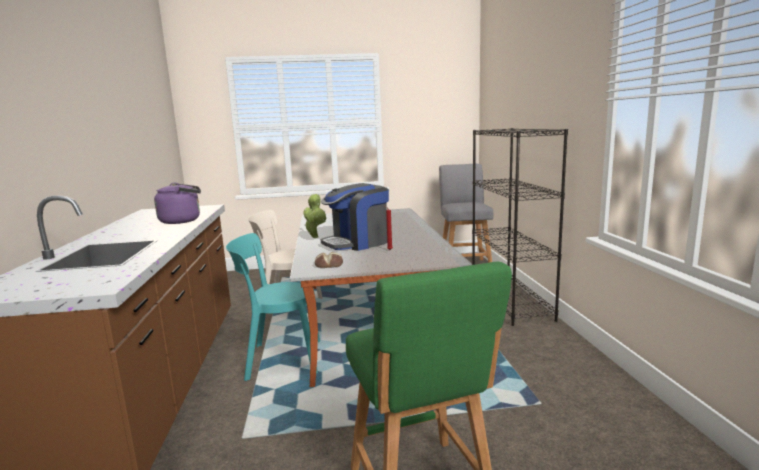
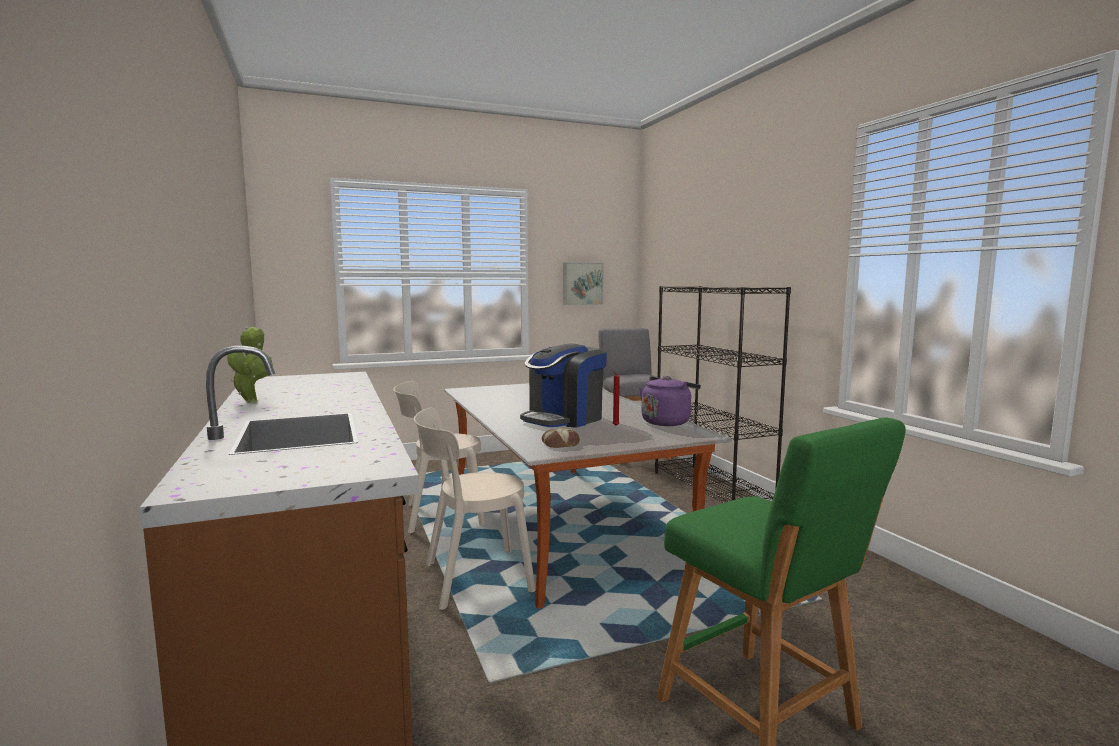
camera: 15 degrees left, 5 degrees down
(183, 221) = (343, 390): purple kettle -> purple kettle (667, 422)
(280, 359) = (472, 578): turquoise chair -> beige chair
(315, 237) = (499, 413): potted plant -> potted plant (252, 401)
(427, 128) = (582, 283): none -> picture

